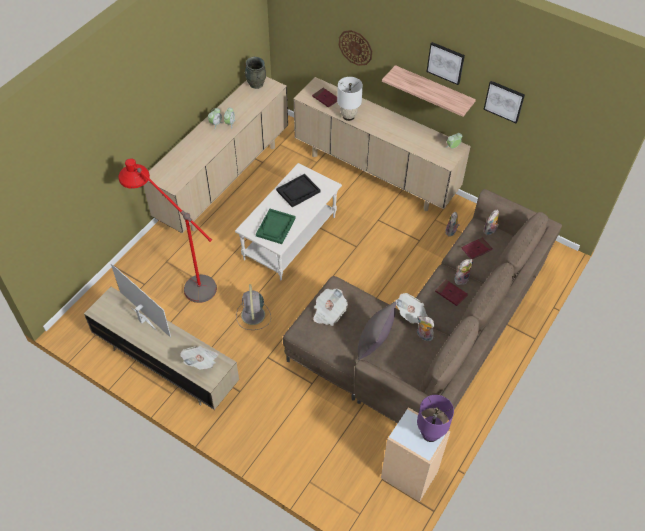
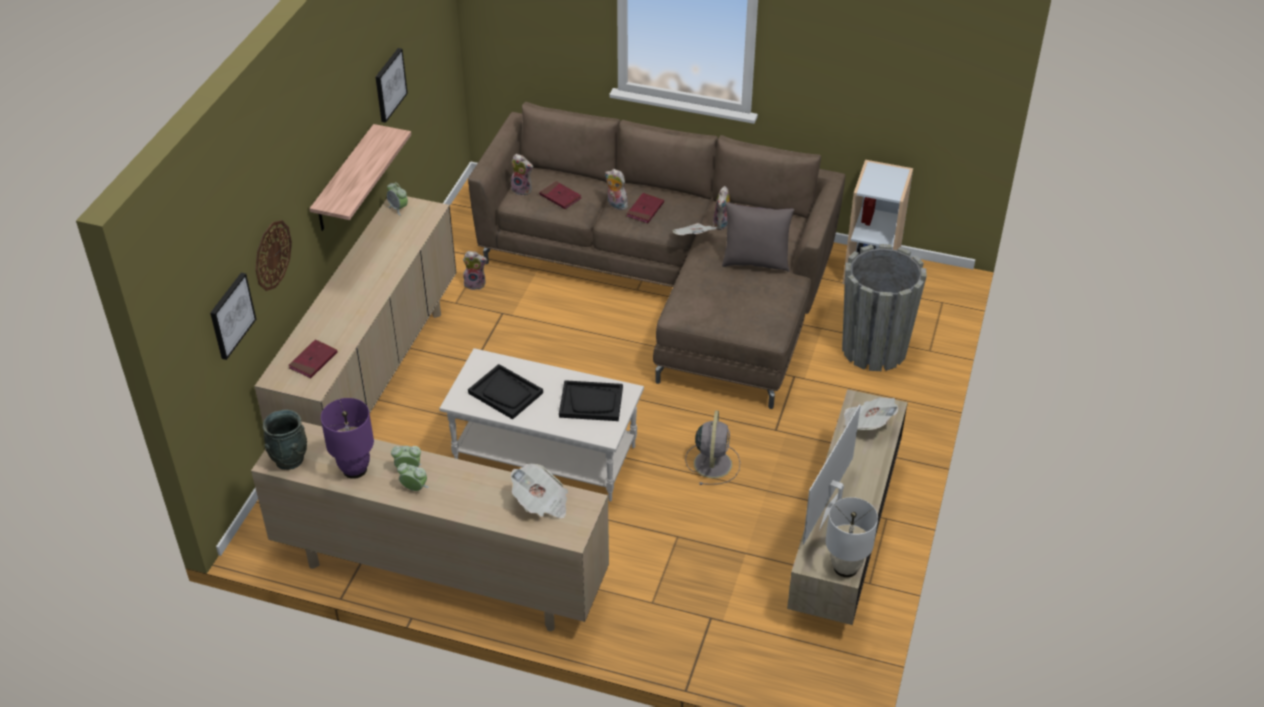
camera: 105 degrees left, 10 degrees down
(182, 278) = (677, 570): red floor lamp -> none
(253, 316) = (713, 462): grey fan -> grey fan turned 60 degrees counterclockwise
(275, 227) = (591, 402): green tray -> black tray
(322, 443) = (874, 349): none -> grey planter
(328, 312) = (728, 311): newspaper -> newspaper (541, 503)
(348, 116) = (353, 325): white table lamp -> white table lamp (845, 567)
(430, 434) = (877, 172): purple table lamp -> purple table lamp (354, 469)
(445, 62) = (342, 119): picture -> picture (231, 315)

